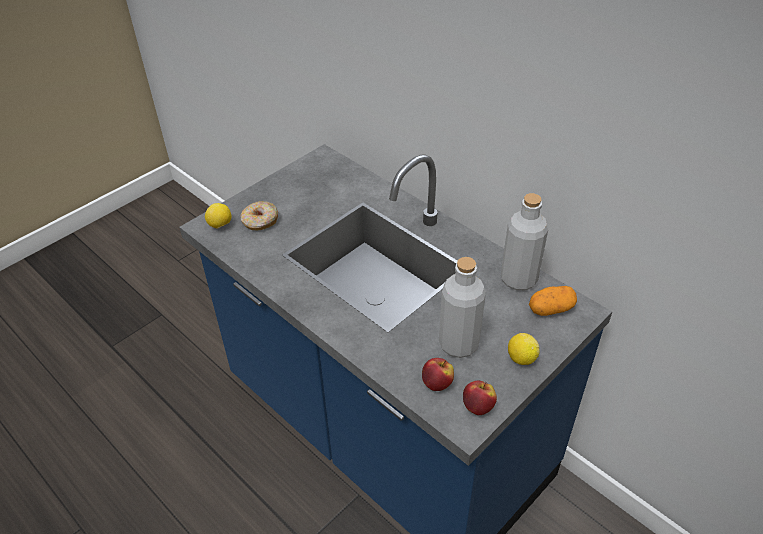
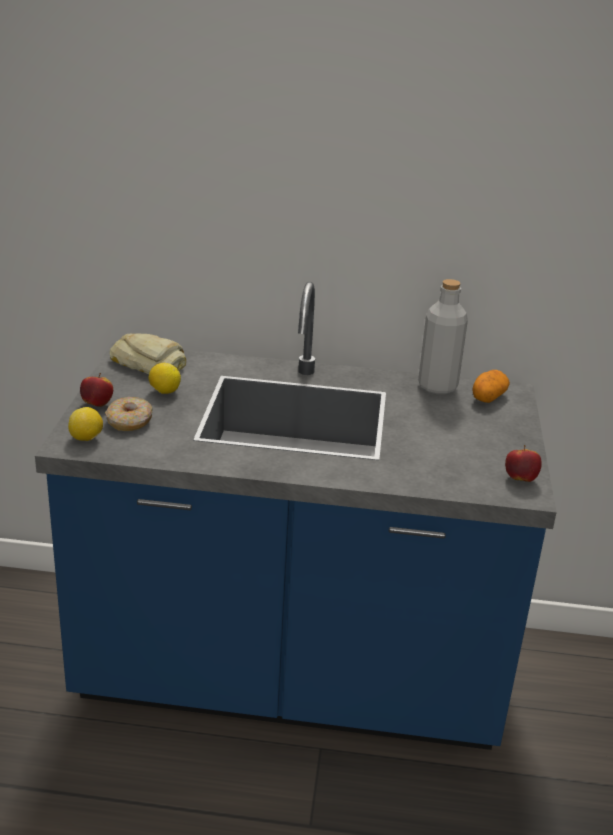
camera: 40 degrees left, 15 degrees down
(327, 172) = (149, 363): none -> bread
(437, 383) = (468, 477): apple -> apple (97, 404)
(458, 344) = (449, 445): grey bottle -> none
(521, 358) = (509, 436): lemon -> lemon (164, 392)

